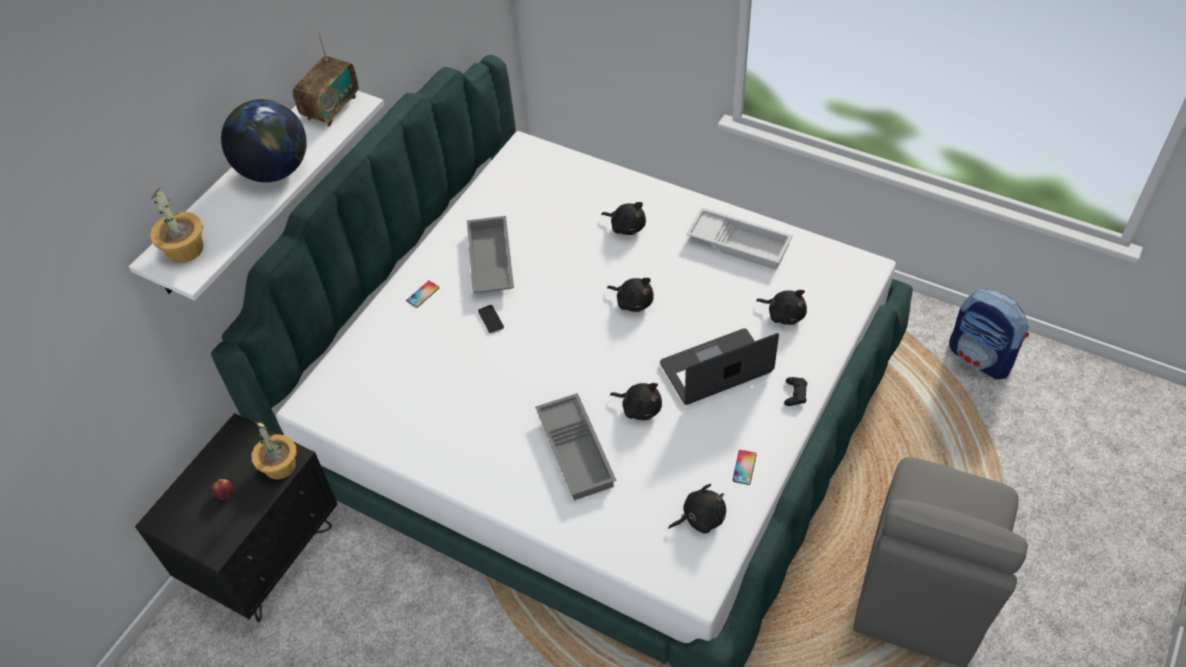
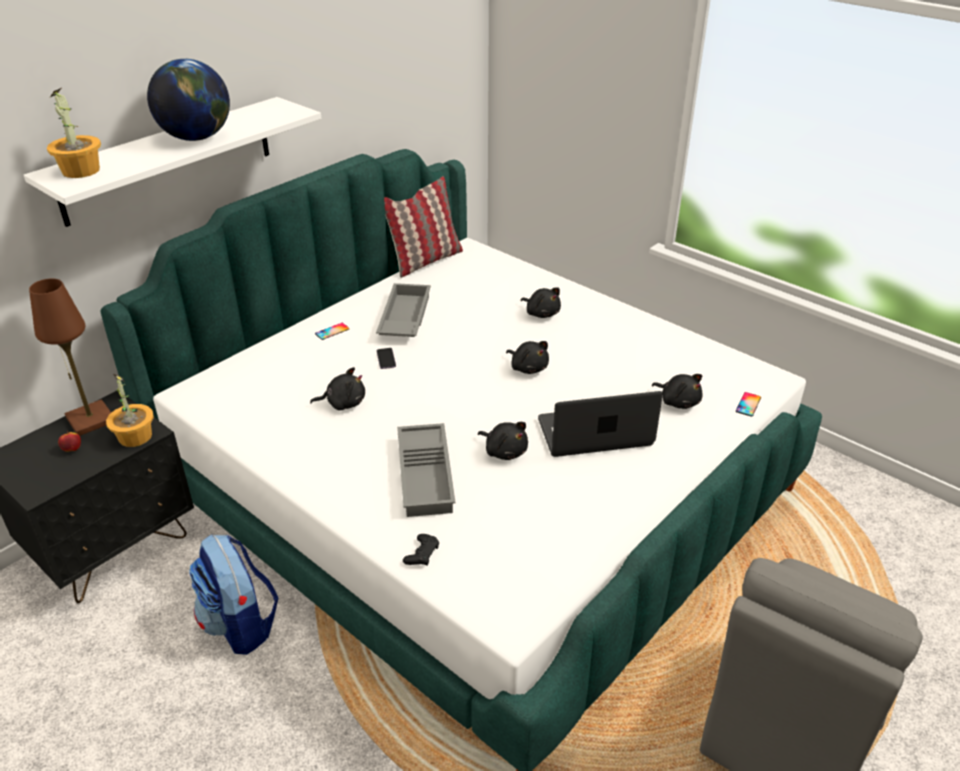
camera: 10 degrees right, 15 degrees down
(225, 456) = (90, 420): none -> brown table lamp
(331, 108) = (272, 111): radio -> none
(484, 175) = (425, 260): none -> pillow
(700, 518) = (536, 558): black plush toy -> black plush toy (343, 403)
(740, 242) = (648, 341): white tray -> none
(744, 467) = (599, 522): phone -> phone (748, 404)
(795, 394) = (673, 468): black game controller -> black game controller (422, 554)
(981, 358) = (891, 515): backpack -> backpack (241, 624)

